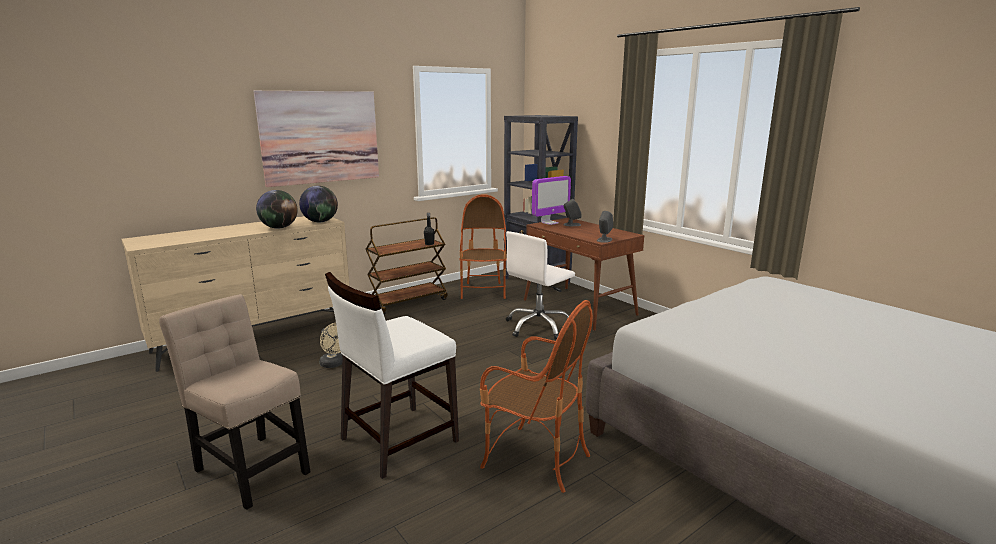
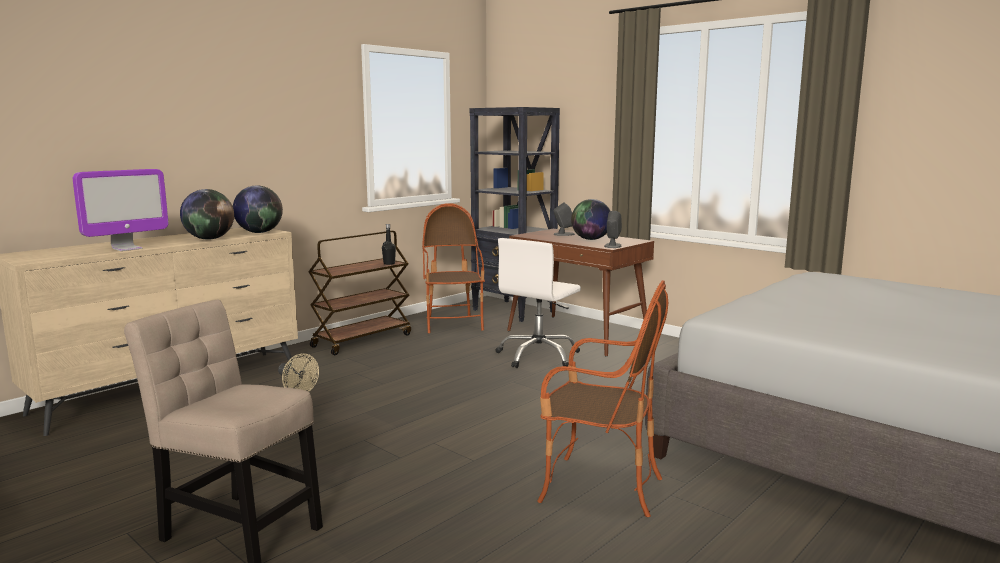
camera: 10 degrees left, 5 degrees down
(320, 137) = (252, 127): picture -> none
(397, 440) = (420, 483): white chair -> none
(549, 223) = (536, 233): monitor -> monitor (127, 248)
(590, 231) = (591, 239): none -> globe

